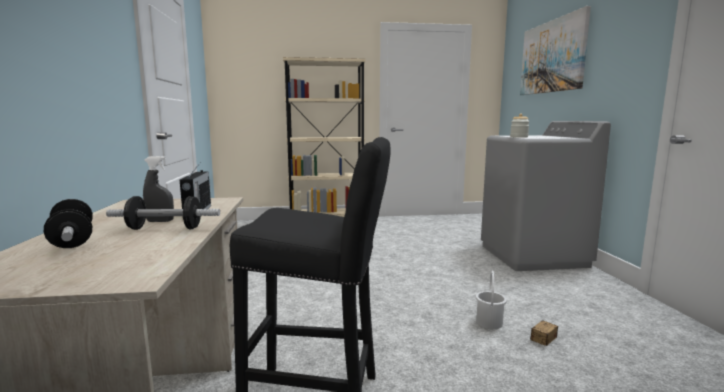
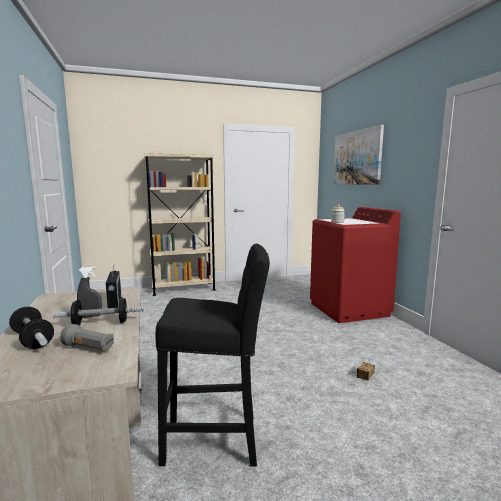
camera: 10 degrees left, 0 degrees up
(128, 251) = (89, 348): none -> grey flashlight
(489, 322) = (326, 366): white bucket -> none
(533, 256) = (349, 309): grey washing machine -> red washing machine

